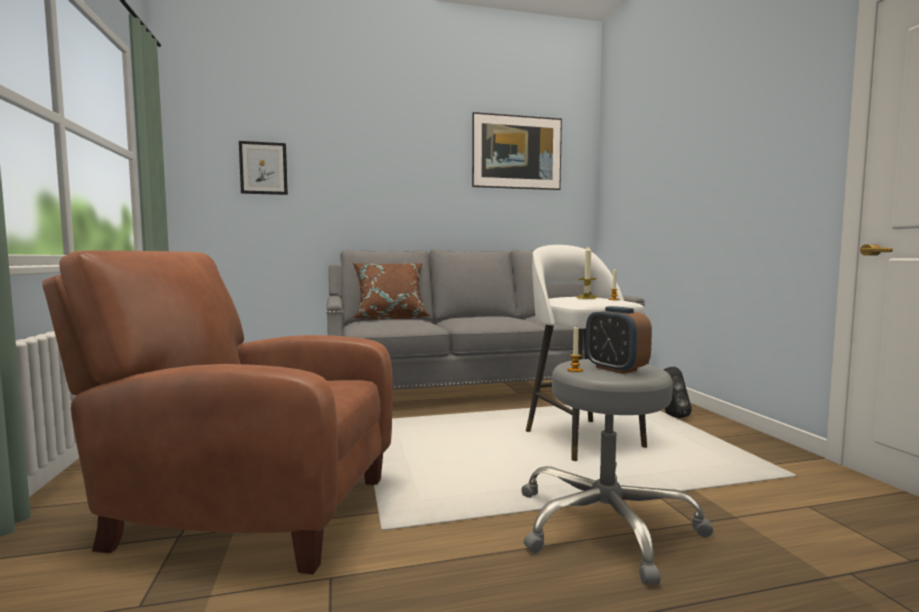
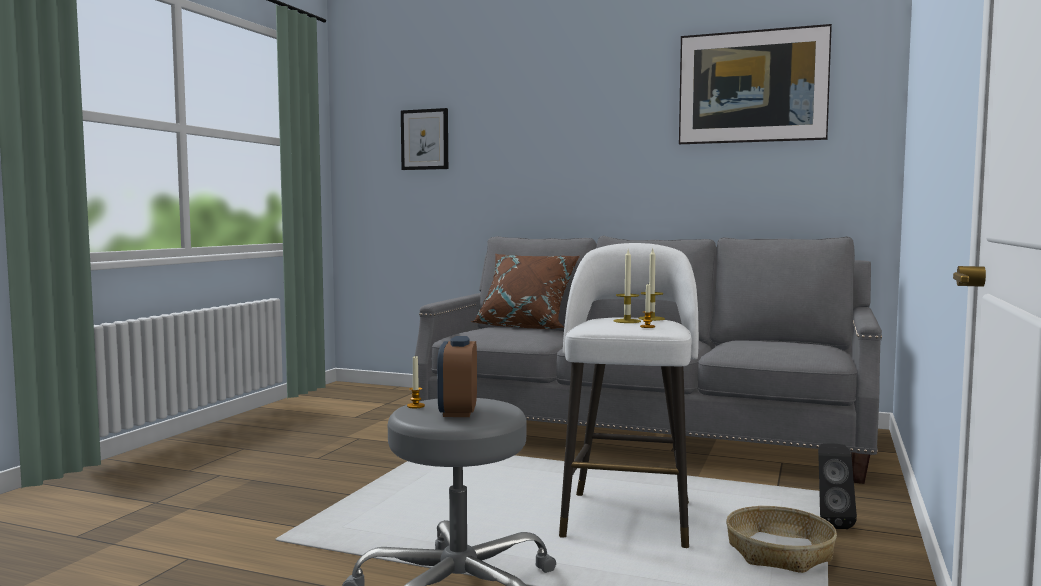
camera: 35 degrees right, 0 degrees up
(247, 510) = (219, 497): brown armchair -> none
(686, 437) = (780, 553): none -> basket

